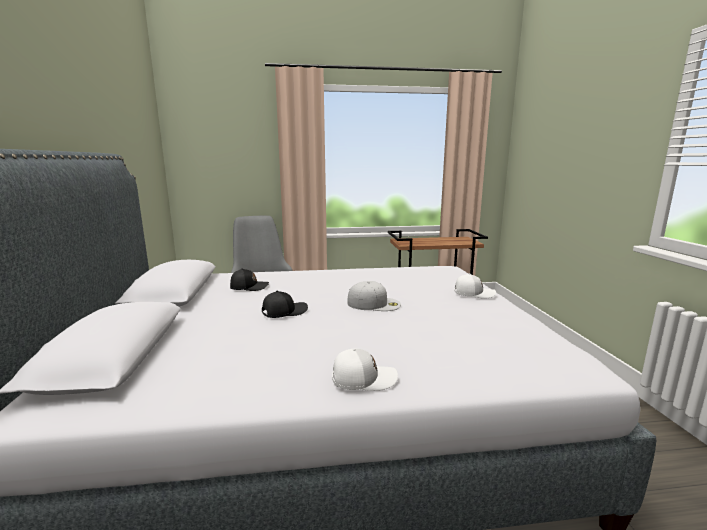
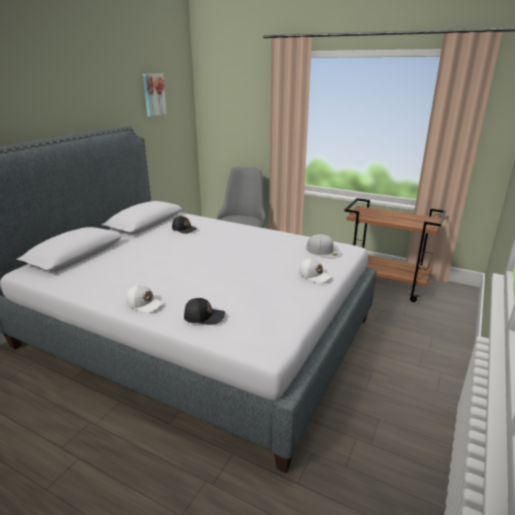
camera: 35 degrees right, 10 degrees up
(127, 121) = (153, 94): none -> picture
(284, 312) = (173, 253): black cap -> black cap (204, 316)
(374, 303) = (231, 263): white cap -> white cap (324, 251)

